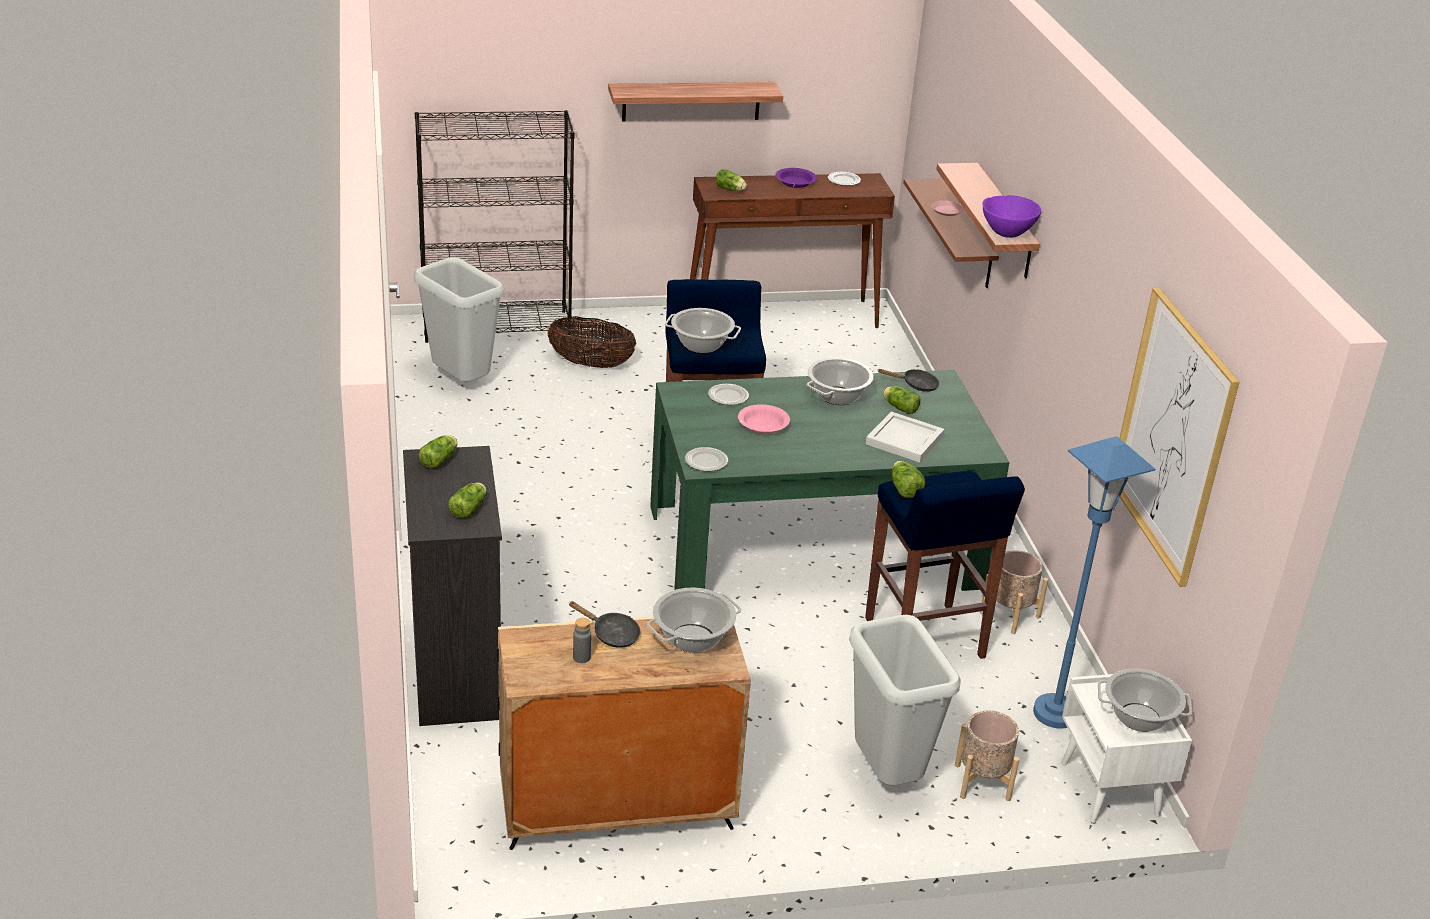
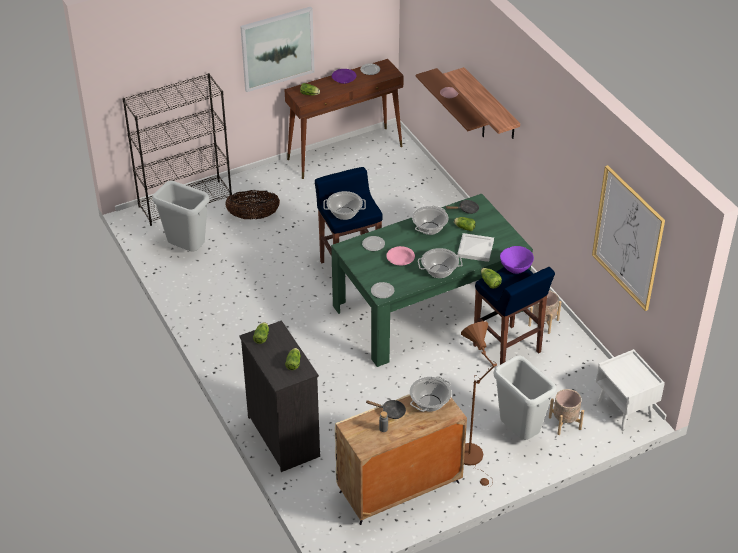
camera: 15 degrees left, 10 degrees up
(691, 101) = (277, 48): shelf -> picture
(778, 795) = (472, 458): none -> brown floor lamp
(1007, 233) = (501, 120): purple bowl -> purple bowl (515, 269)
(1055, 713) = (585, 374): blue floor lamp -> none
(1139, 718) = (636, 376): cooking pot -> cooking pot (439, 271)

